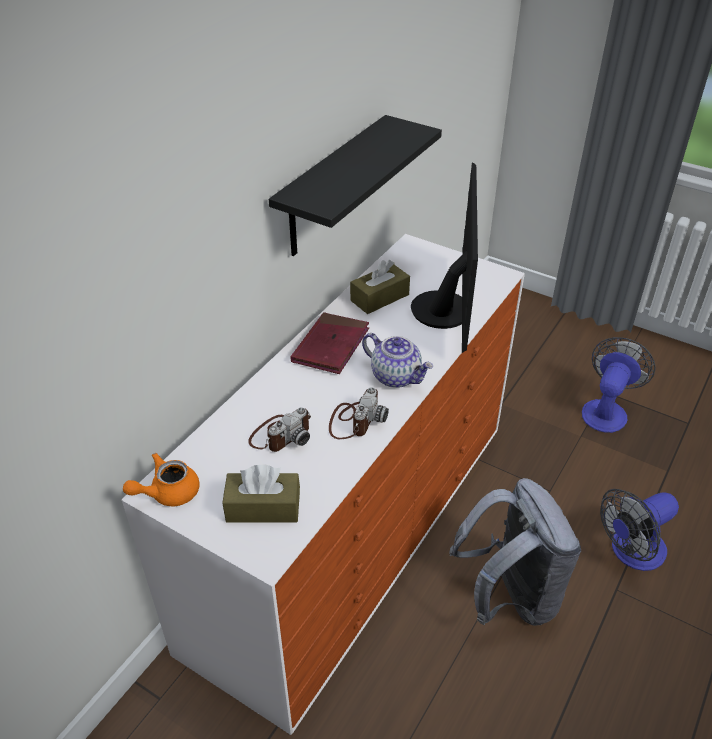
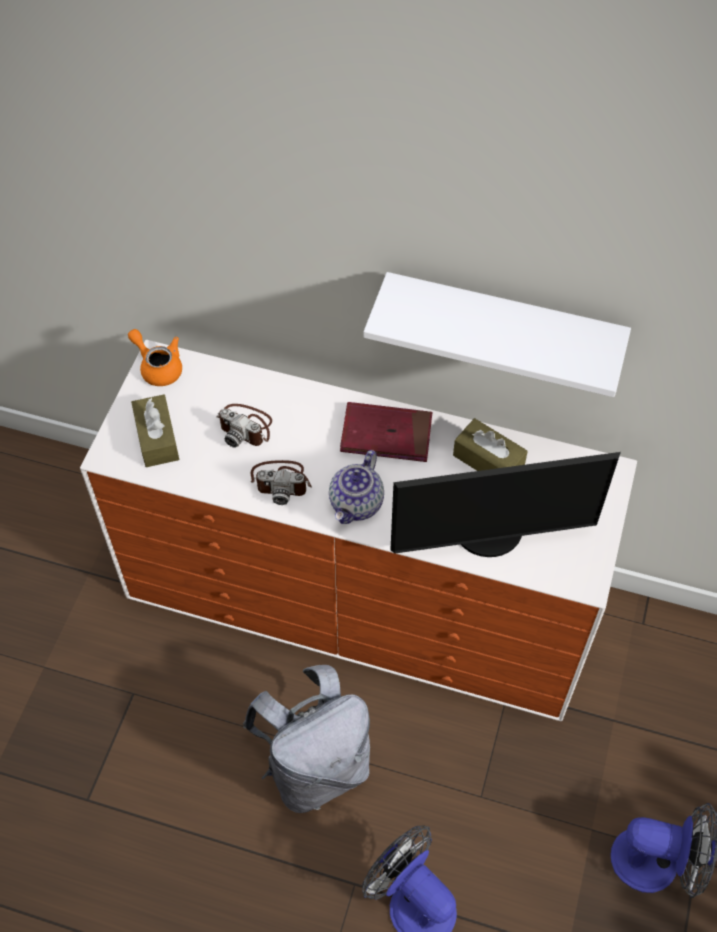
camera: 75 degrees right, 15 degrees up
(332, 188) = (502, 328): black shelf -> white shelf

